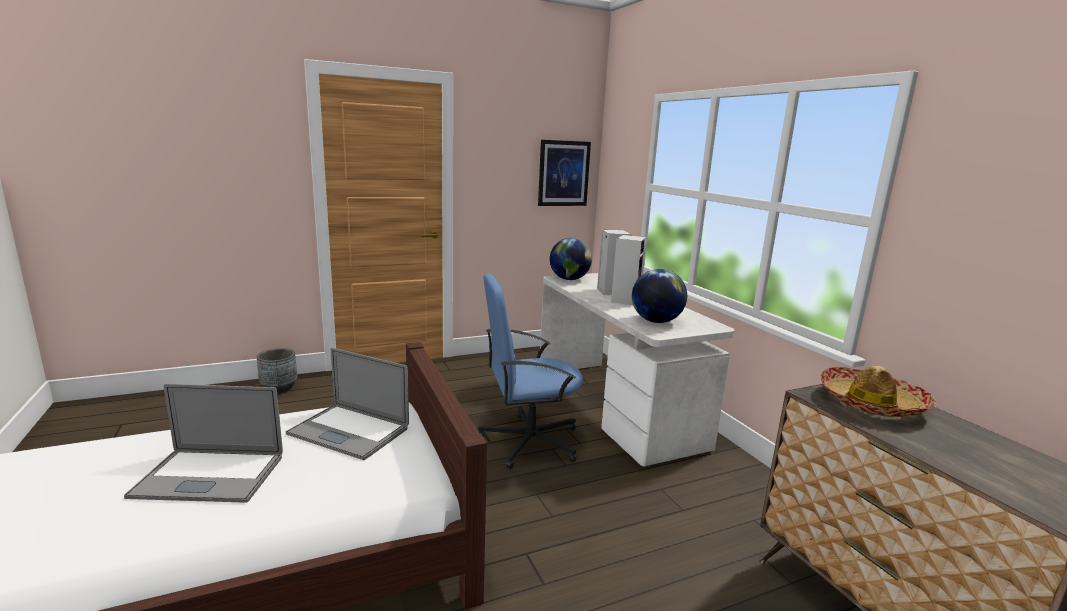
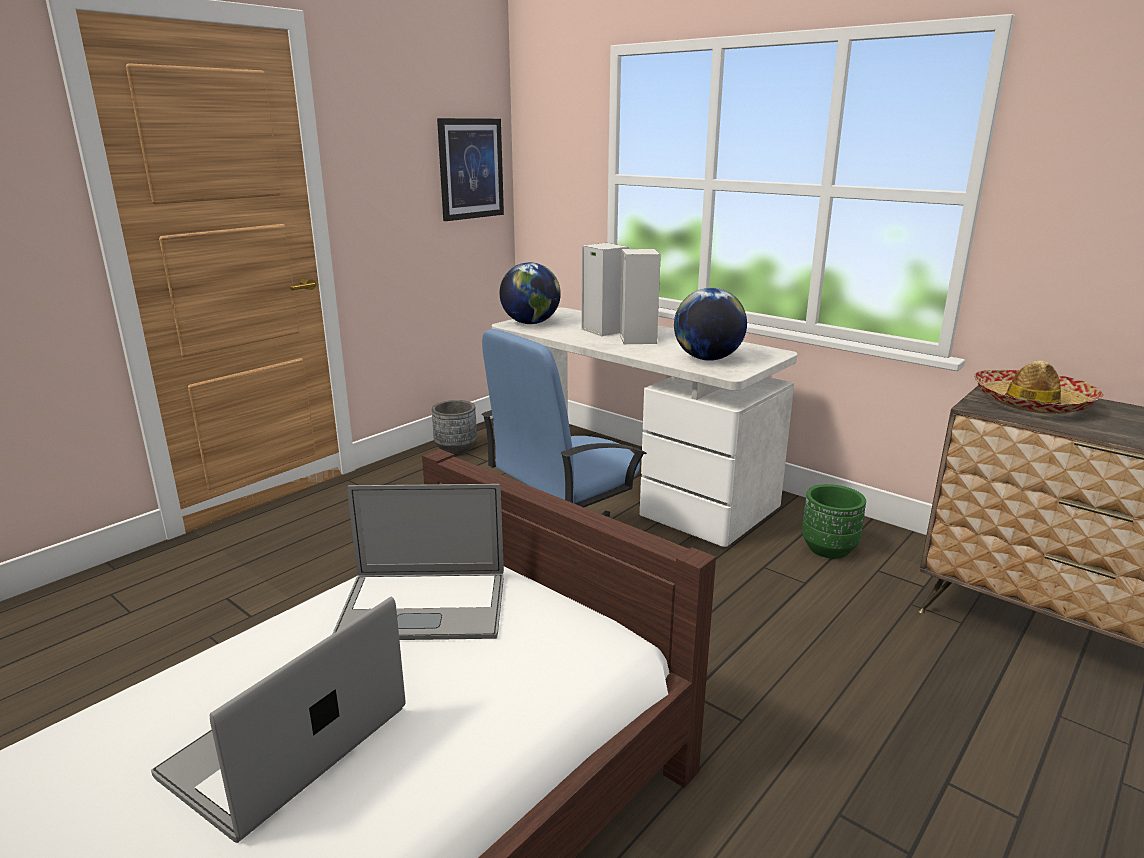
camera: 25 degrees left, 5 degrees up
(209, 476) = (286, 743): laptop -> laptop turned 150 degrees clockwise
(279, 388) = (108, 587): grey planter -> grey planter (456, 449)
(726, 491) = (828, 548): none -> green planter

